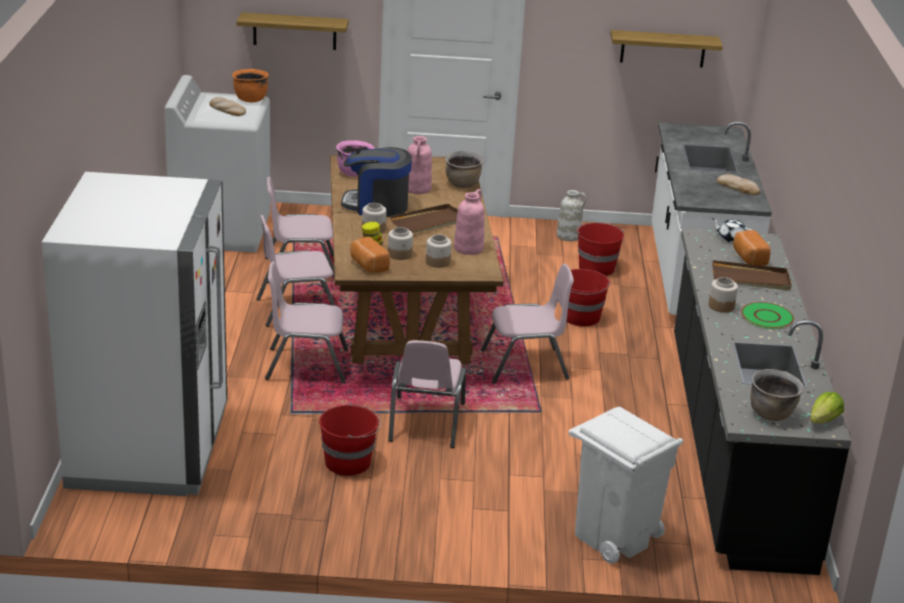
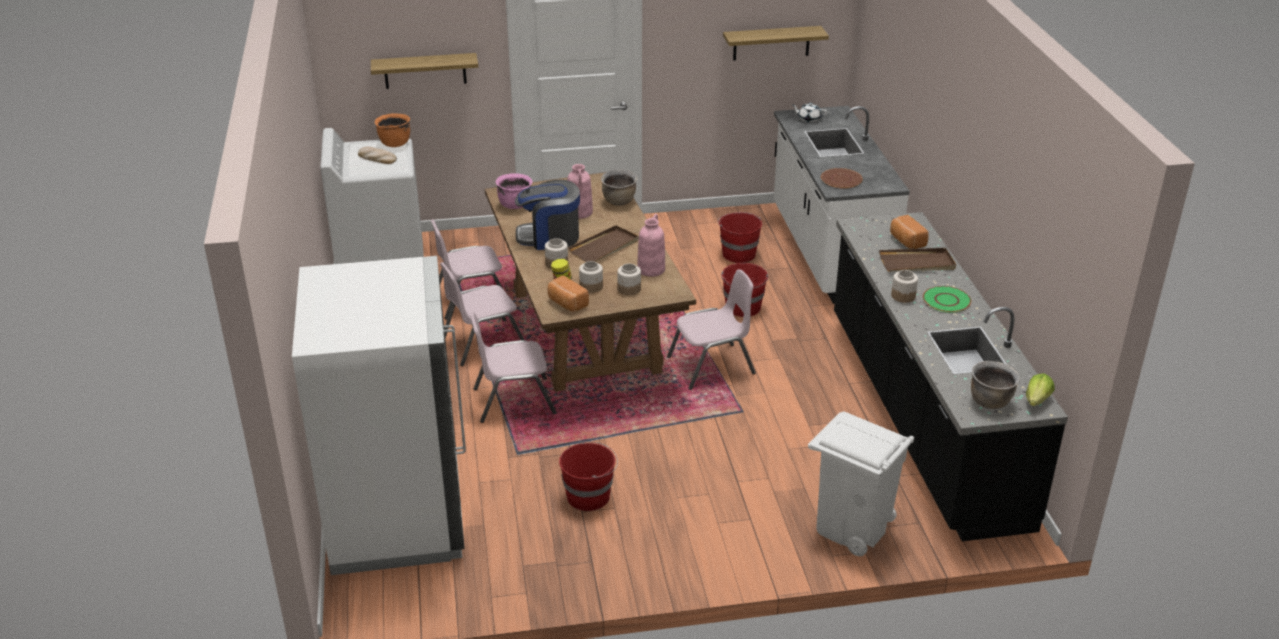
camera: 10 degrees left, 5 degrees up
(425, 423) = (643, 441): pink chair -> none
(569, 236) = (703, 225): white vase -> none
(702, 192) = (841, 179): none -> brown plate
(730, 238) = (883, 223): white teapot -> white teapot (808, 119)
(738, 187) = (870, 169): bread -> none

